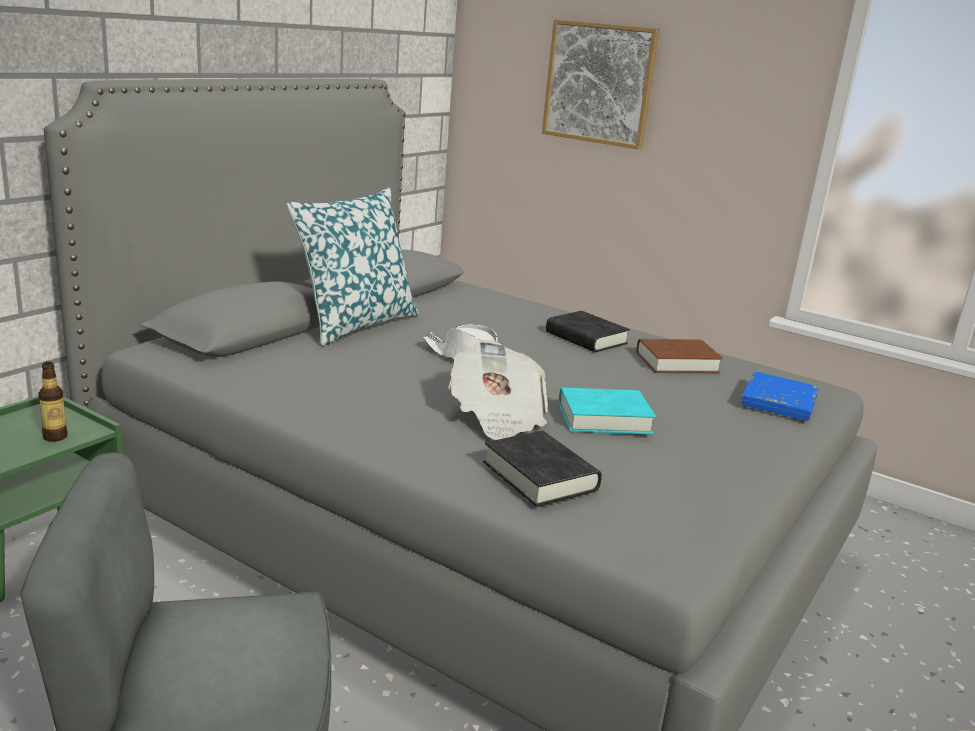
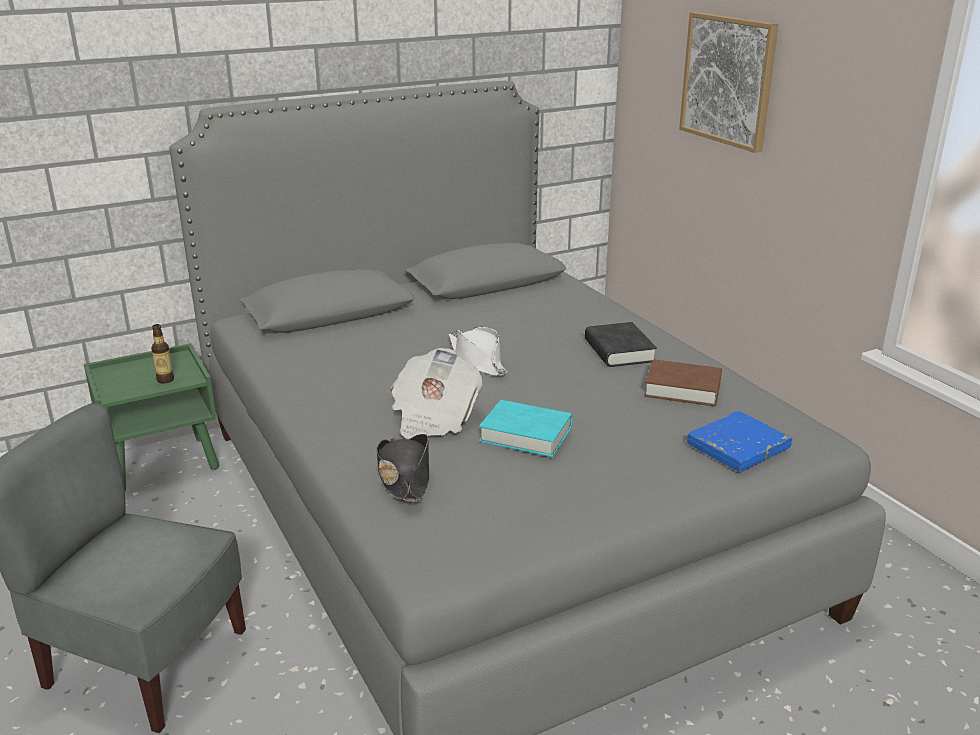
camera: 30 degrees right, 5 degrees up
(355, 324) = (420, 313): pillow -> none
(540, 476) = (404, 476): black book -> black hat

